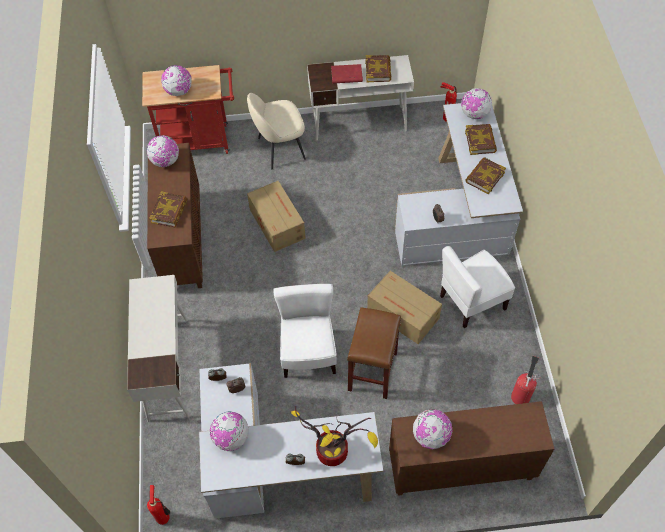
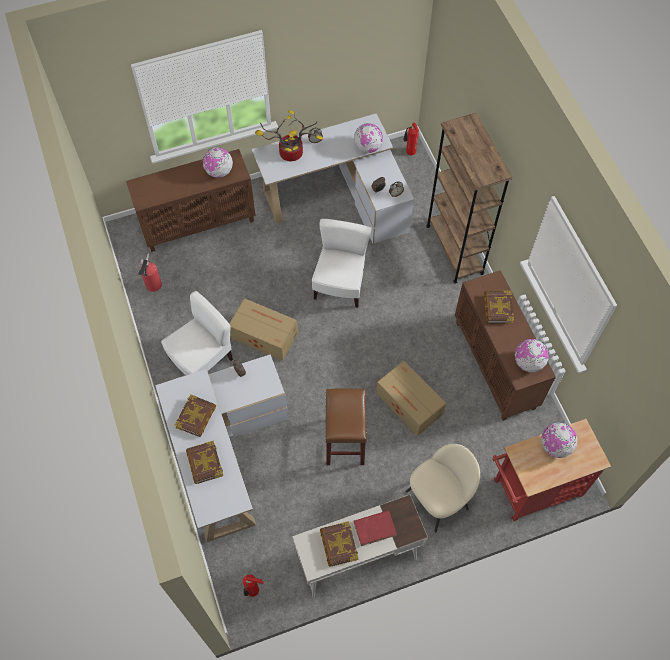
camera: 165 degrees right, 5 degrees up
(167, 368) = (454, 249): white desk -> brown bookcase
(308, 353) = (340, 284): white chair -> white chair turned 150 degrees counterclockwise
(372, 370) = (282, 281): brown stool -> brown stool (345, 442)
(474, 114) = (214, 501): globe -> none

